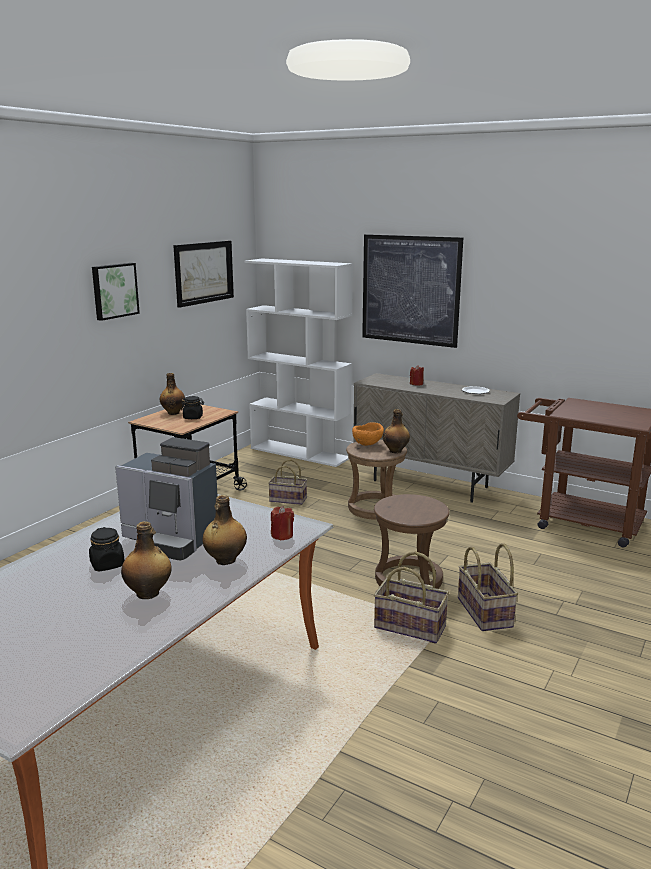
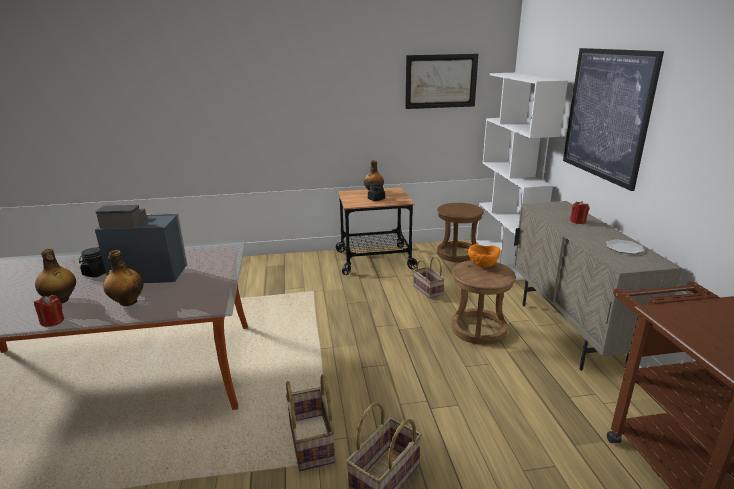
camera: 50 degrees right, 5 degrees up
(114, 290) = (338, 89): picture -> none
(171, 540) = (148, 274): coffee machine -> coffee machine turned 105 degrees clockwise
(282, 535) = (188, 303): red candle -> red candle (52, 321)
(396, 451) = (494, 281): bottle -> none
(408, 579) = (387, 403): brown stool -> brown stool (457, 254)

